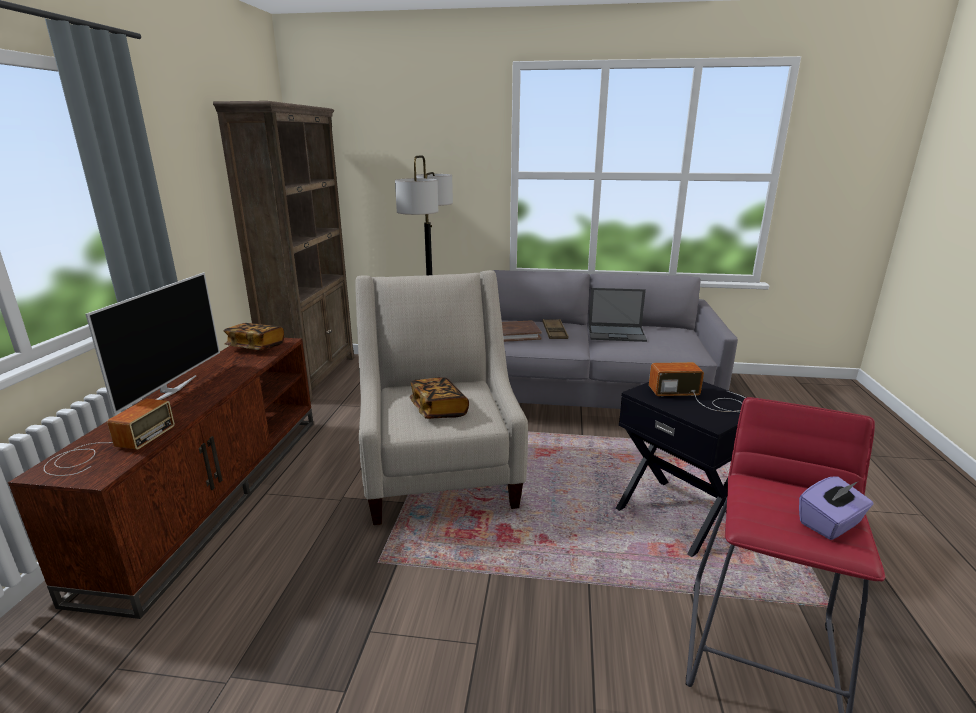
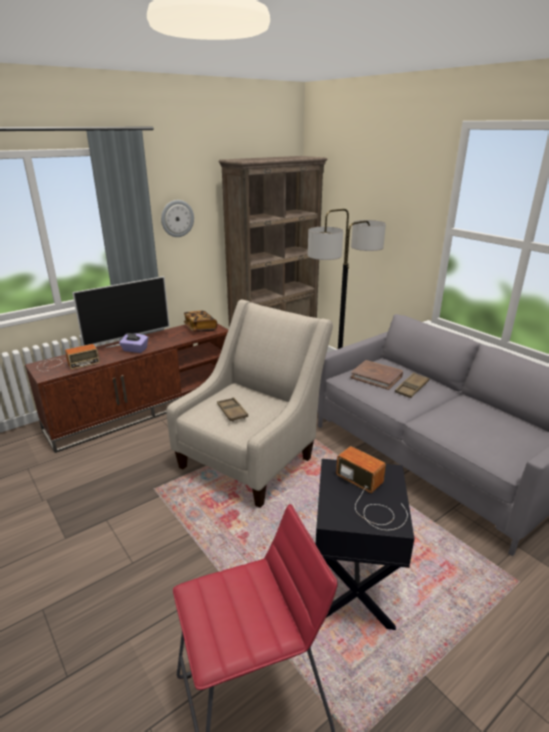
camera: 45 degrees right, 5 degrees up
(174, 188) = (177, 218): none -> wall clock
(438, 410) = (232, 412): book -> brown tray
(617, 333) = (465, 411): laptop -> none
(830, 524) = (236, 632): purple tissue box -> purple tissue box (135, 350)

